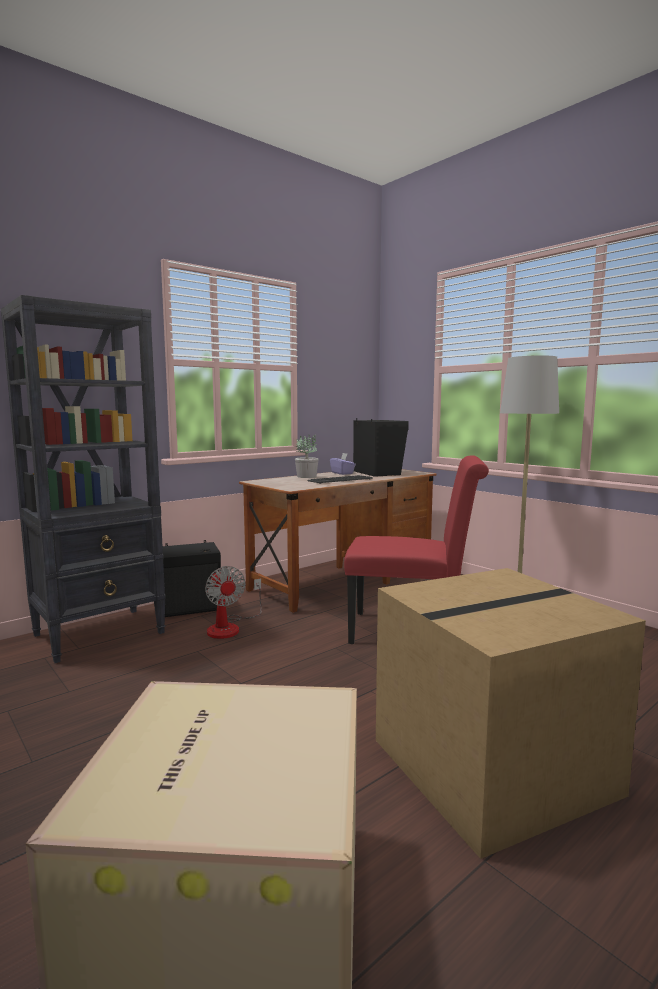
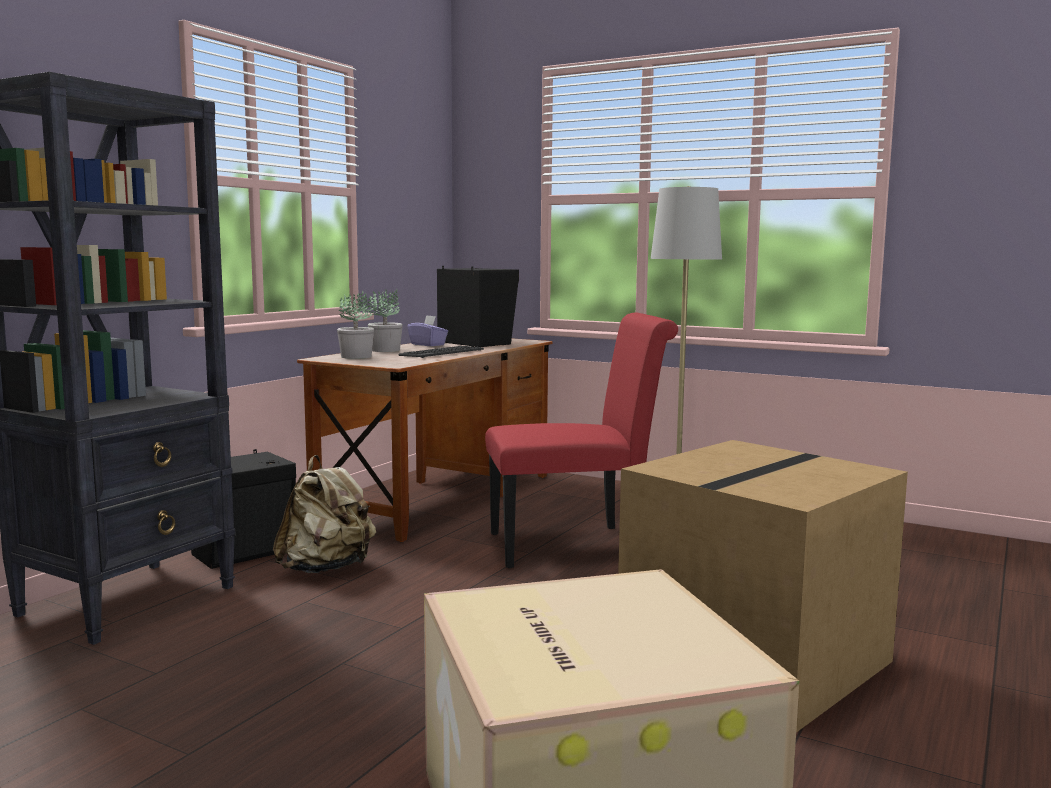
camera: 20 degrees left, 0 degrees up
(230, 627) = (326, 569): fan -> beige backpack
(279, 481) = (357, 356): none -> potted plant

